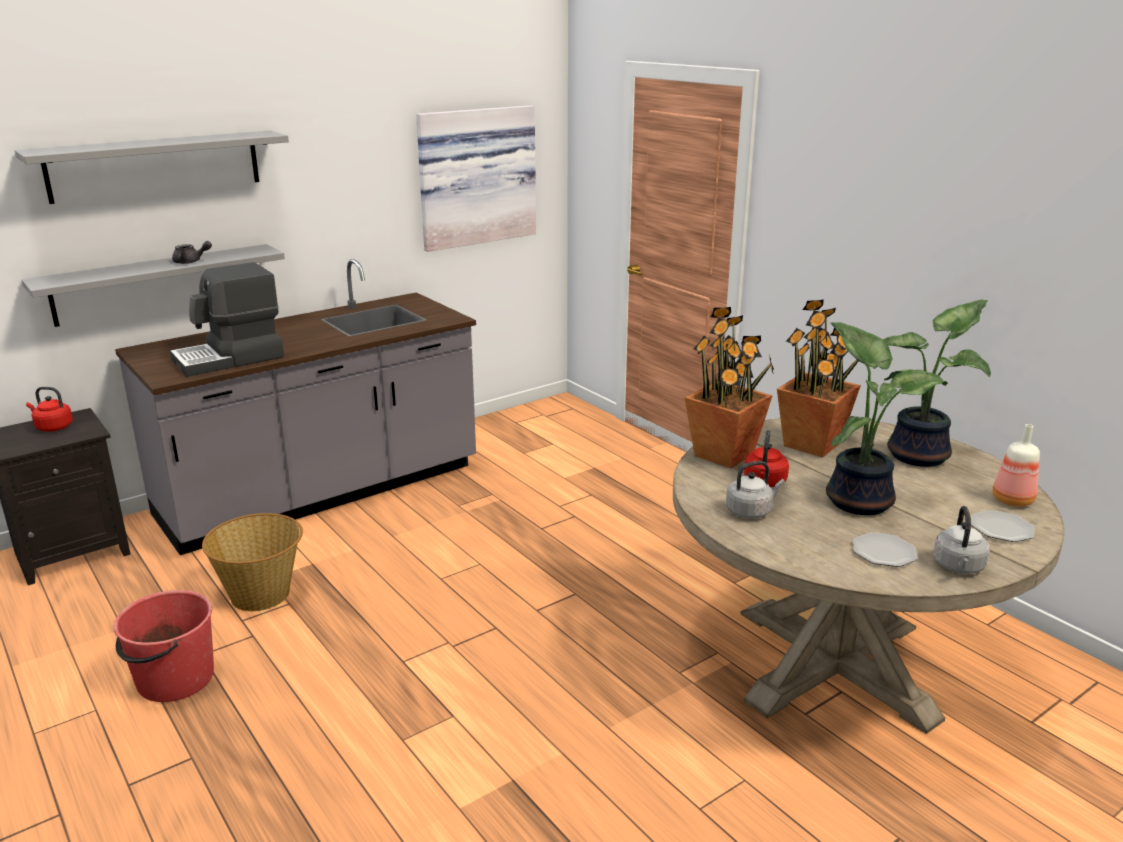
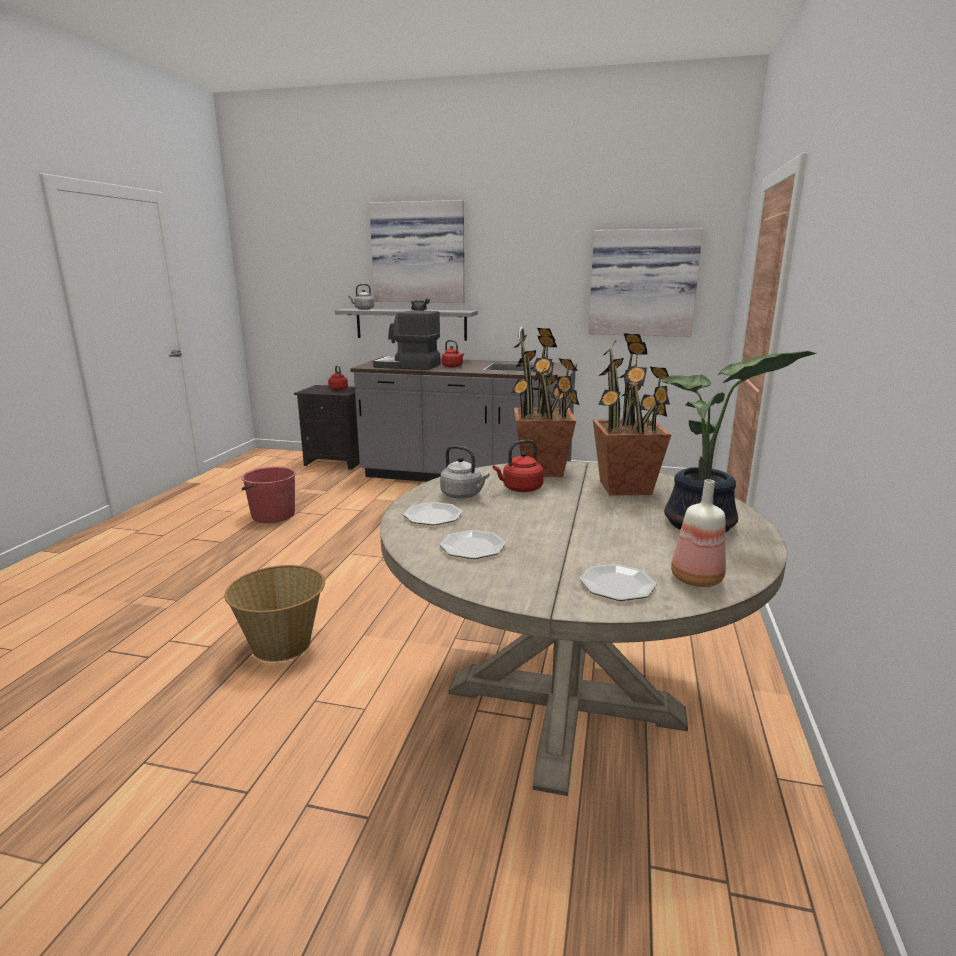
camera: 50 degrees right, 5 degrees down
(155, 166) = (419, 253): grey shelf -> picture
(261, 594) = (360, 502): basket -> basket (282, 645)
(294, 341) = (453, 366): none -> red kettle
(792, 543) = (432, 516): none -> plate
(859, 500) = (555, 521): potted plant -> none
(958, 567) = (495, 580): grey kettle -> grey kettle (363, 309)

